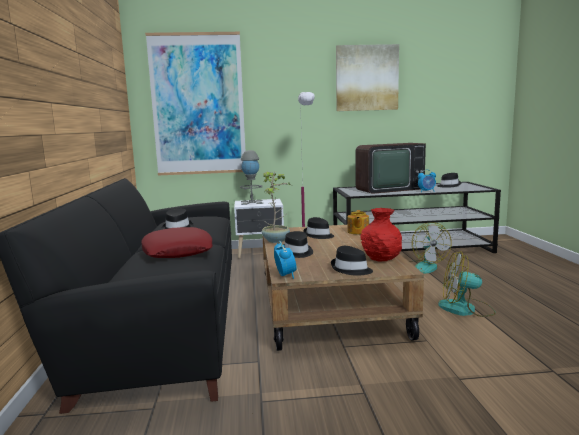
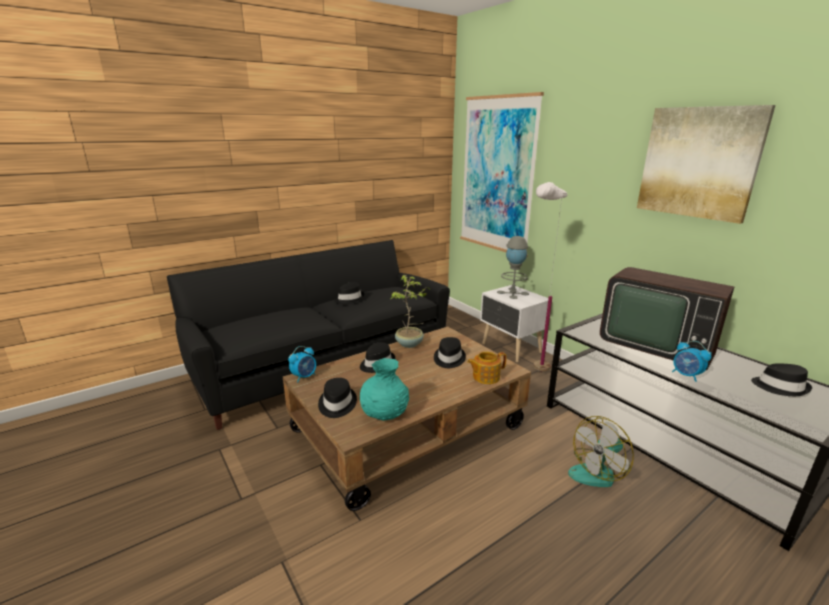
camera: 60 degrees right, 10 degrees up
(177, 251) = (285, 319): red pillow -> none
(381, 259) = (384, 414): red vase -> turquoise vase
(466, 309) = (472, 542): fan -> none

